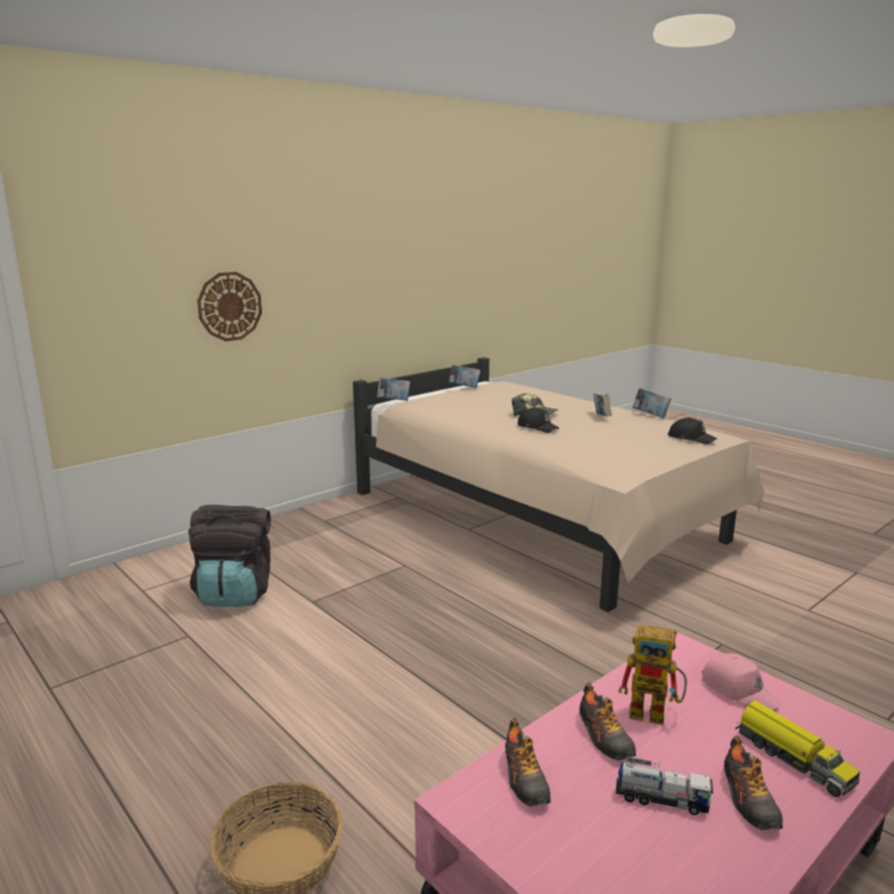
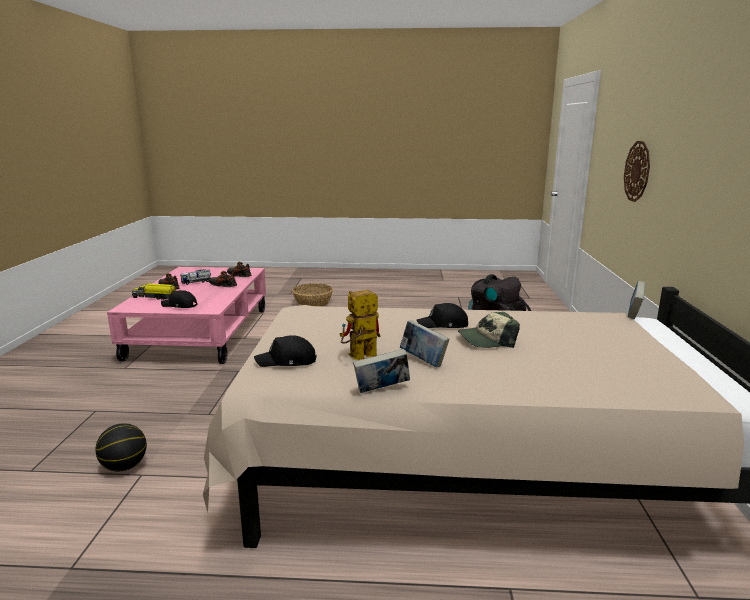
camera: 135 degrees right, 0 degrees up
(464, 387) = (676, 358): book -> none
(655, 713) = (209, 293): toy robot -> toy robot (358, 357)
(738, 690) = (179, 305): pink cap -> black cap
(827, 623) = (124, 466): none -> basketball

